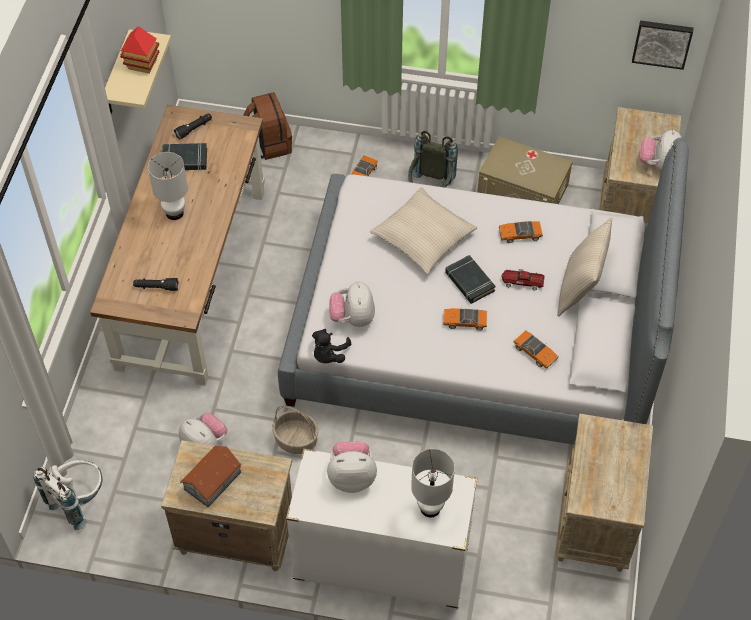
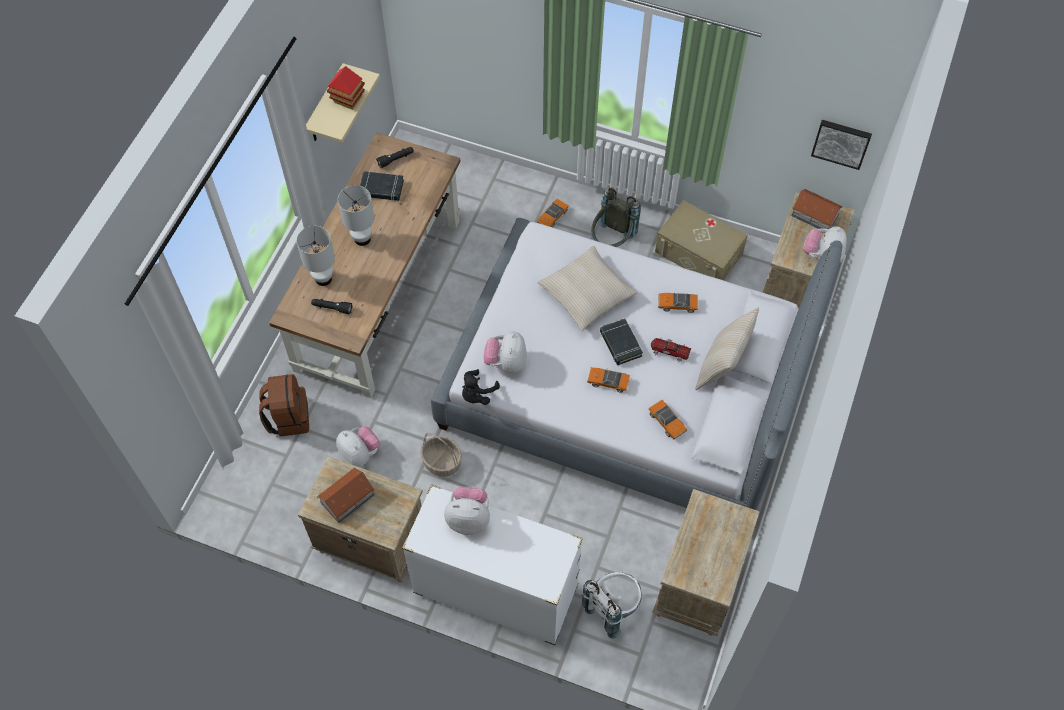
camera: 10 degrees right, 5 degrees up
(78, 500) = (239, 487): white backpack -> white backpack (612, 607)
(269, 144) = (472, 174): brown backpack -> brown backpack (288, 417)
(430, 507) = (534, 559): white table lamp -> white table lamp (324, 278)
(642, 126) = (815, 215): none -> toy house

